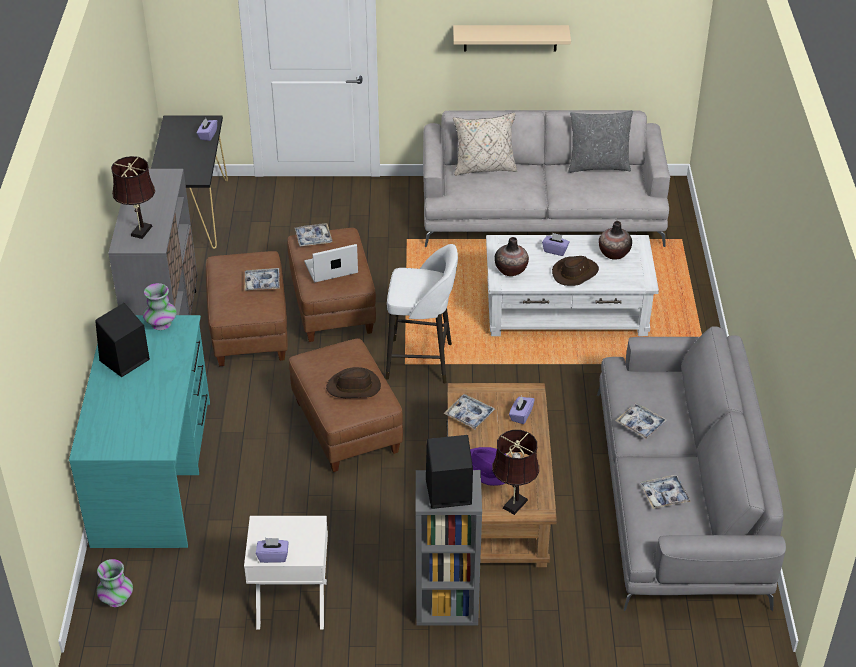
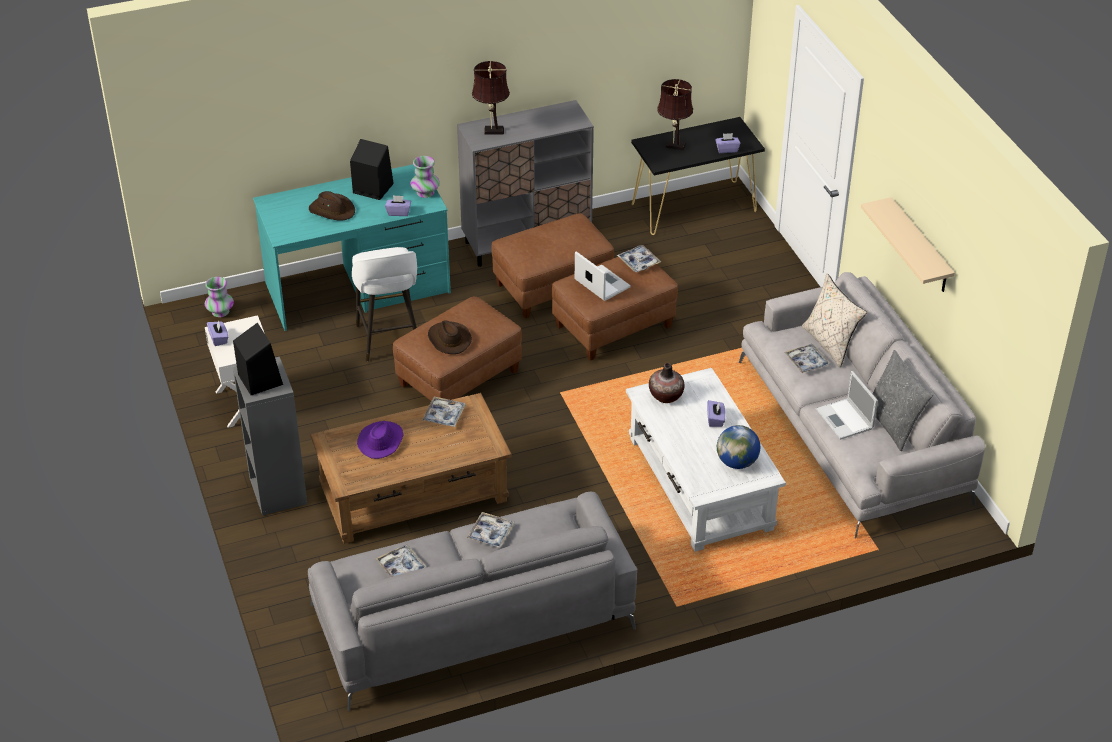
camera: 70 degrees right, 0 degrees up
(262, 283) = (558, 250): tray -> tray (807, 362)
(421, 361) = (569, 402): white stool -> white stool (389, 340)
(513, 506) = (342, 468): brown table lamp -> brown table lamp (673, 145)
(521, 415) = (459, 448): purple tissue box -> purple tissue box (398, 212)
(575, 273) = (687, 441): brown hat -> brown hat (332, 210)
(581, 187) = (845, 420): none -> laptop
(614, 253) = (737, 462): vase -> globe

